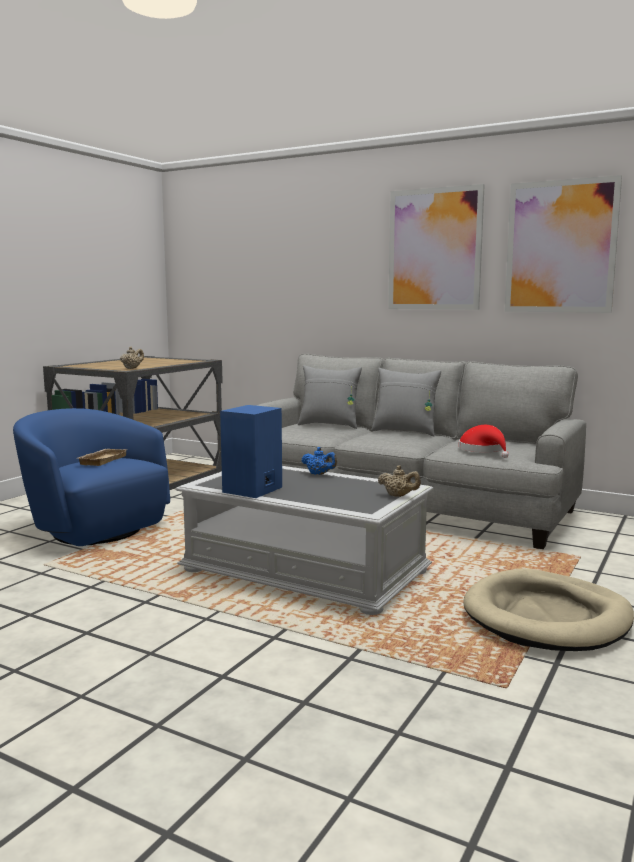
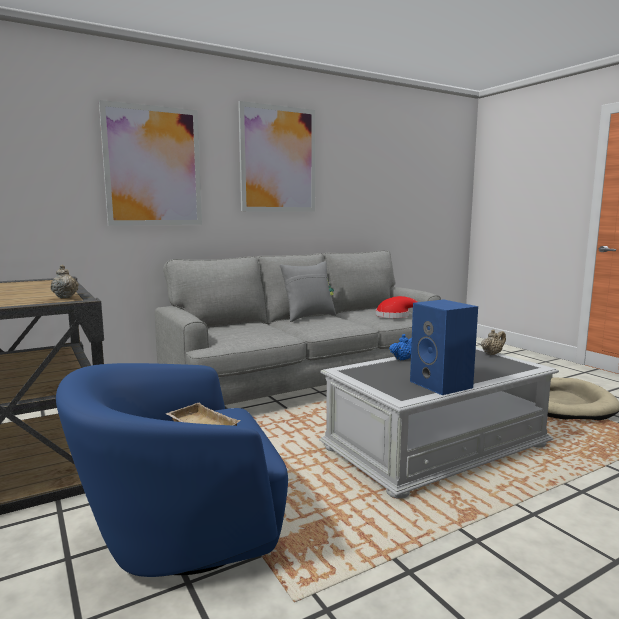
camera: 60 degrees left, 0 degrees up
(329, 425) = (235, 327): grey pillow -> none
(560, 247) = (363, 166): picture -> picture (153, 166)

